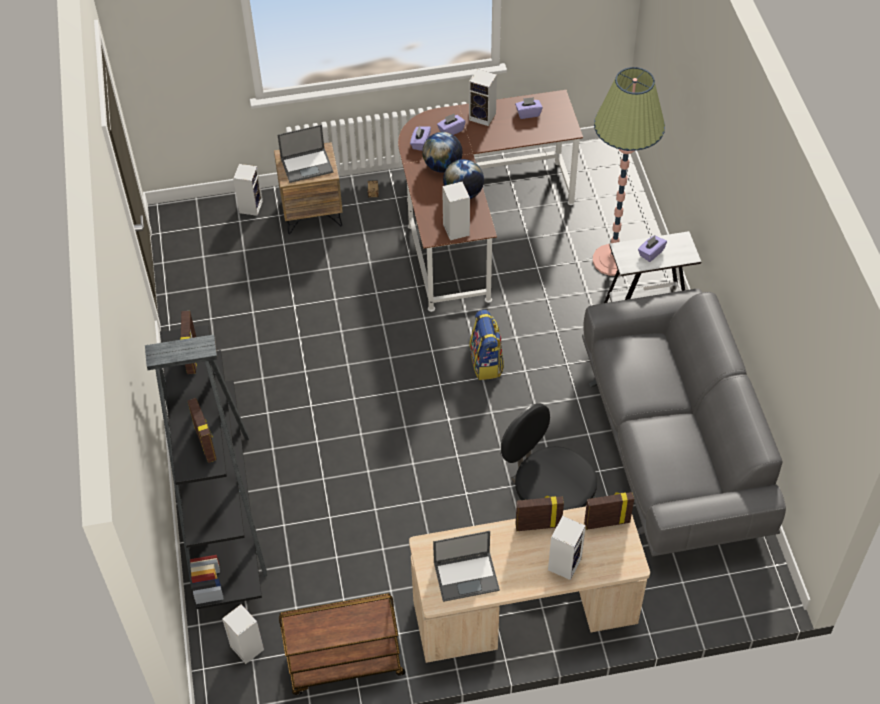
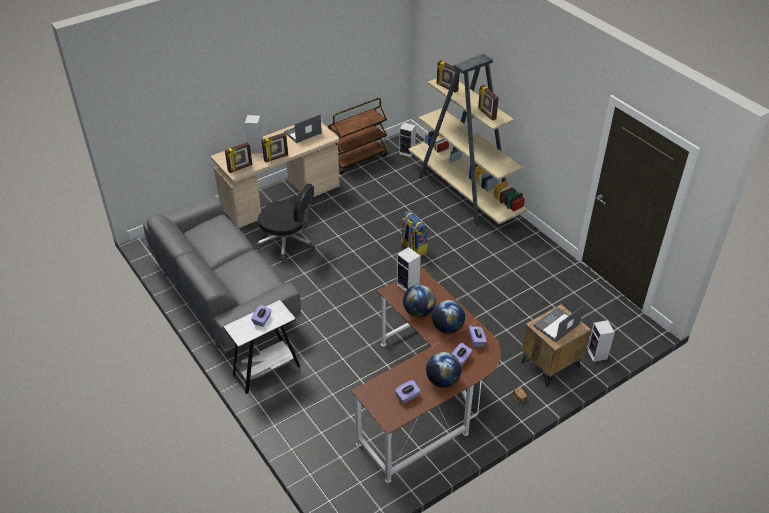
camera: 155 degrees right, 10 degrees down
(220, 506) = (464, 194): black bookcase -> beige bookcase
(483, 117) = (442, 381): speaker -> globe
(486, 363) = (362, 304): backpack -> backpack (413, 248)
(612, 260) = (305, 404): floor lamp -> none

